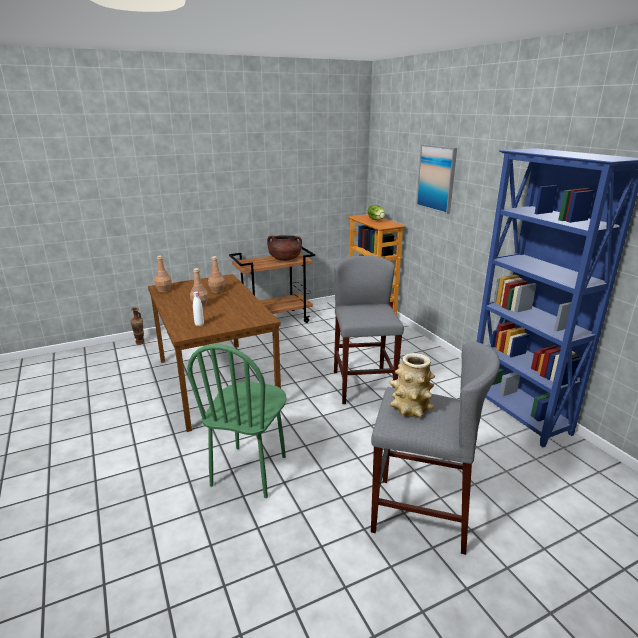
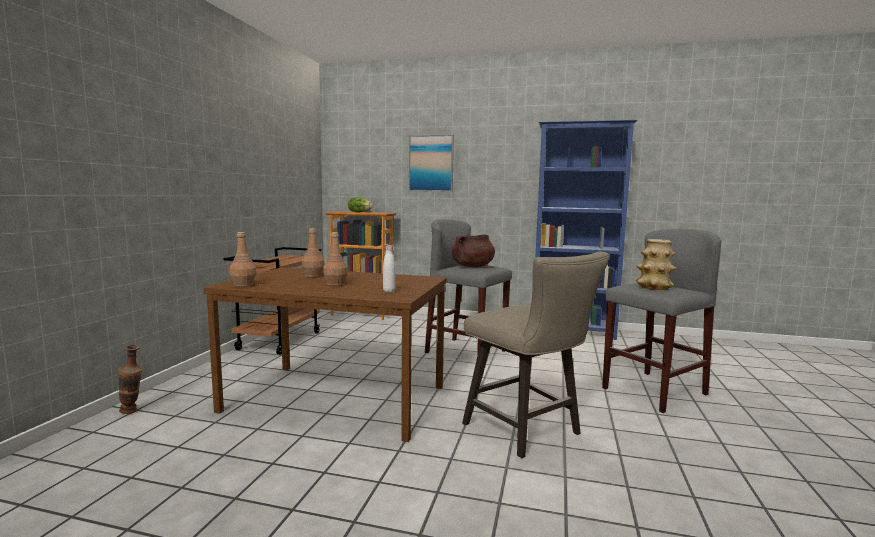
camera: 50 degrees left, 15 degrees down
(249, 471) = (528, 431): green chair -> beige stool
(285, 259) = (288, 259): brown cooking pot -> brown cooking pot (472, 266)

